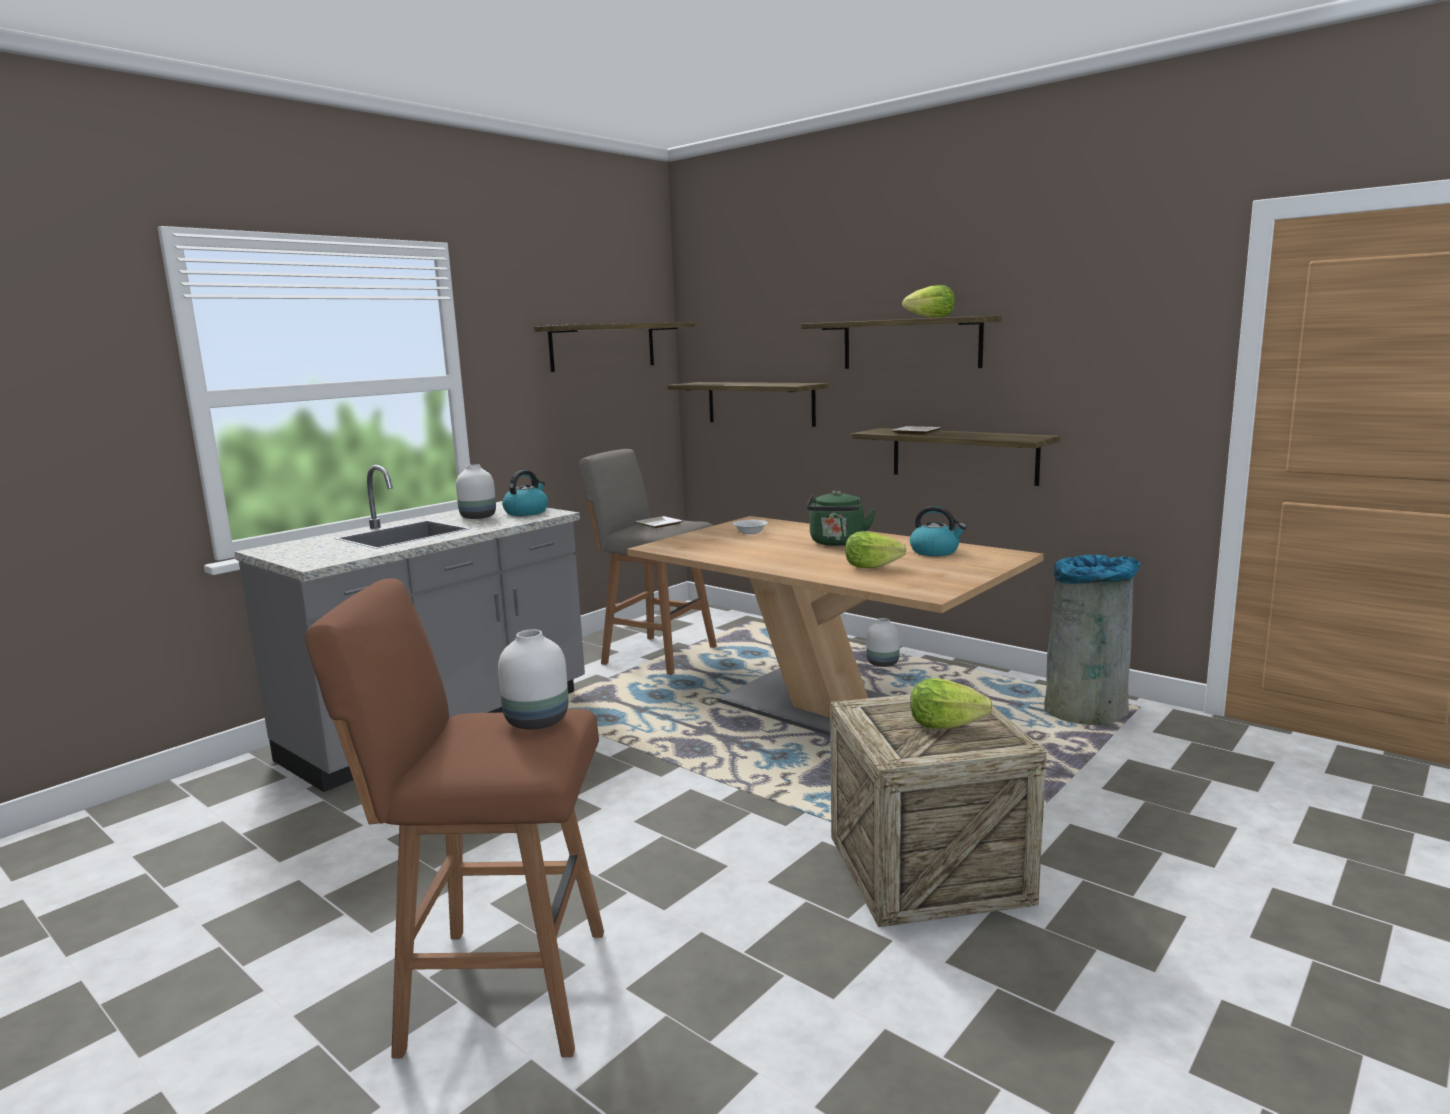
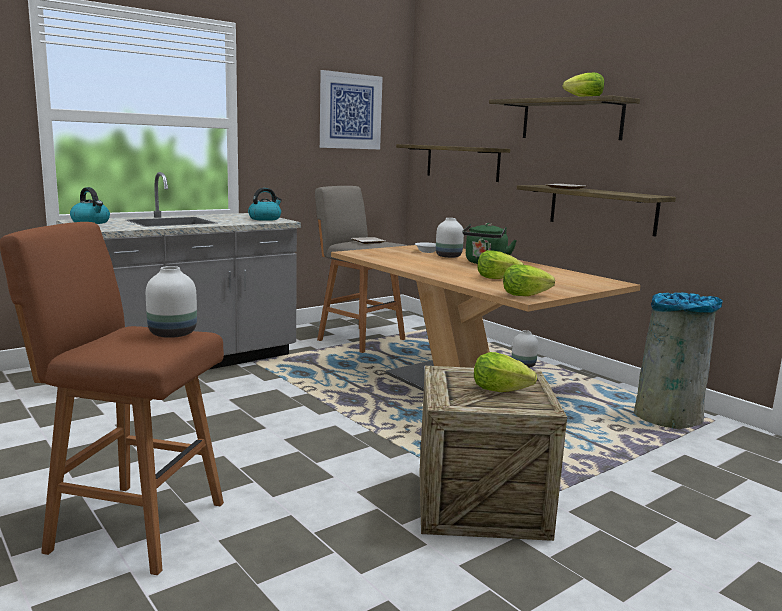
camera: 10 degrees right, 0 degrees up
(477, 517) = (229, 218): white vase -> white vase (447, 256)
(603, 346) = (350, 111): shelf -> picture
(926, 590) = (524, 295): none -> lettuce
(935, 551) = (555, 275): kettle -> kettle (91, 222)

